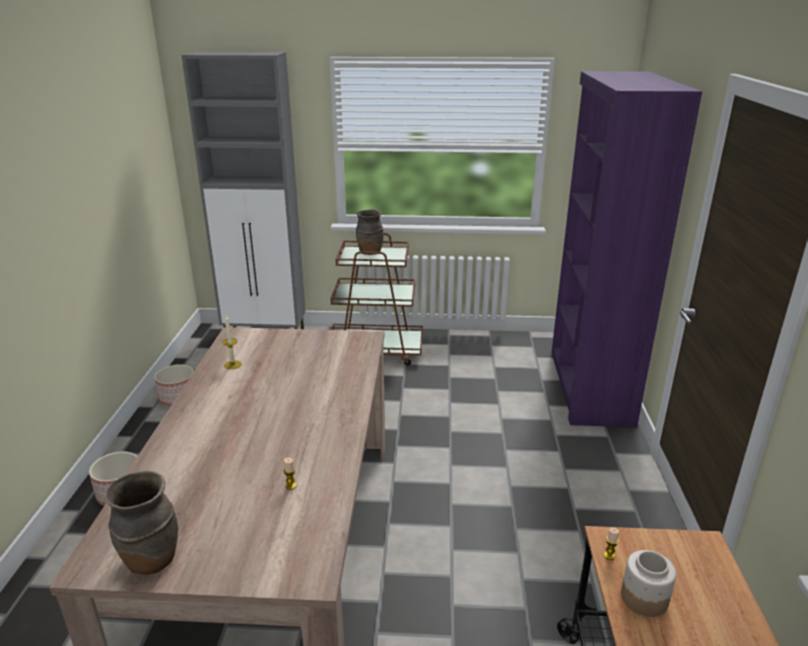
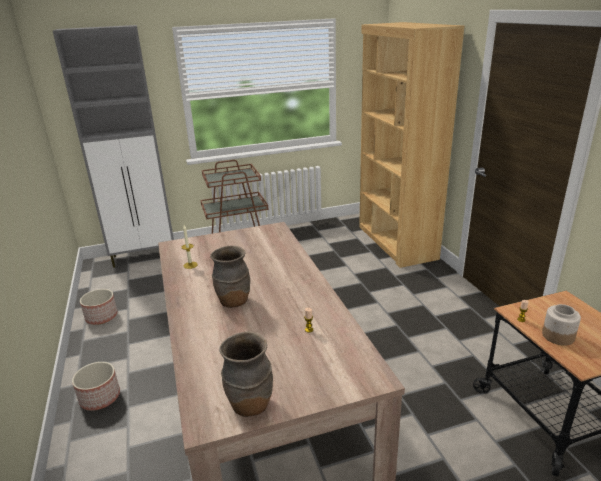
camera: 20 degrees left, 0 degrees up
(369, 252) = (226, 175): brown vase -> brown vase (233, 301)
(589, 386) = (396, 242): purple bookcase -> brown bookcase

